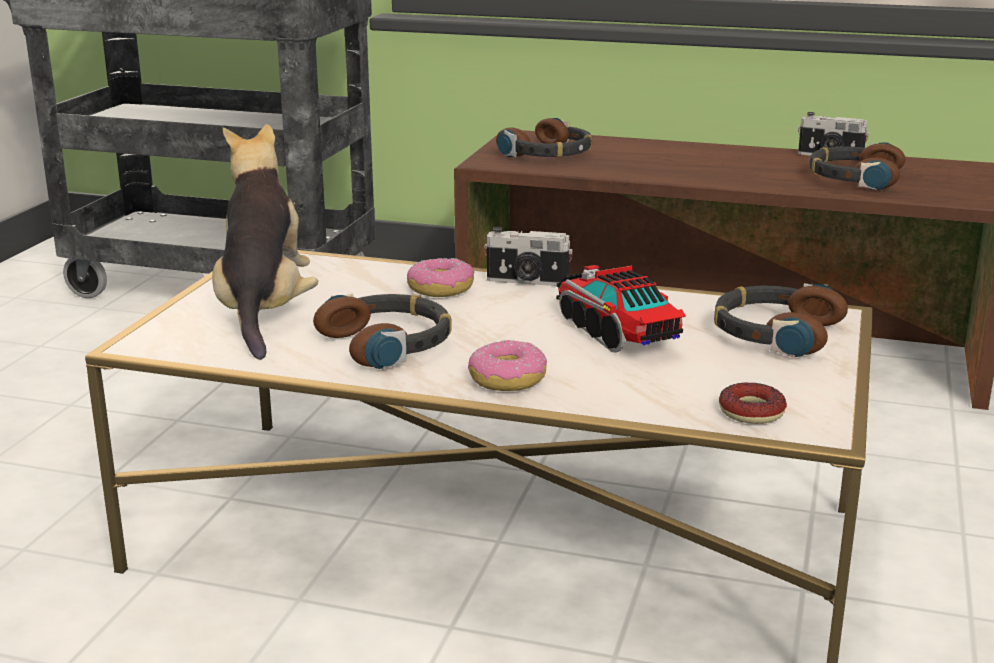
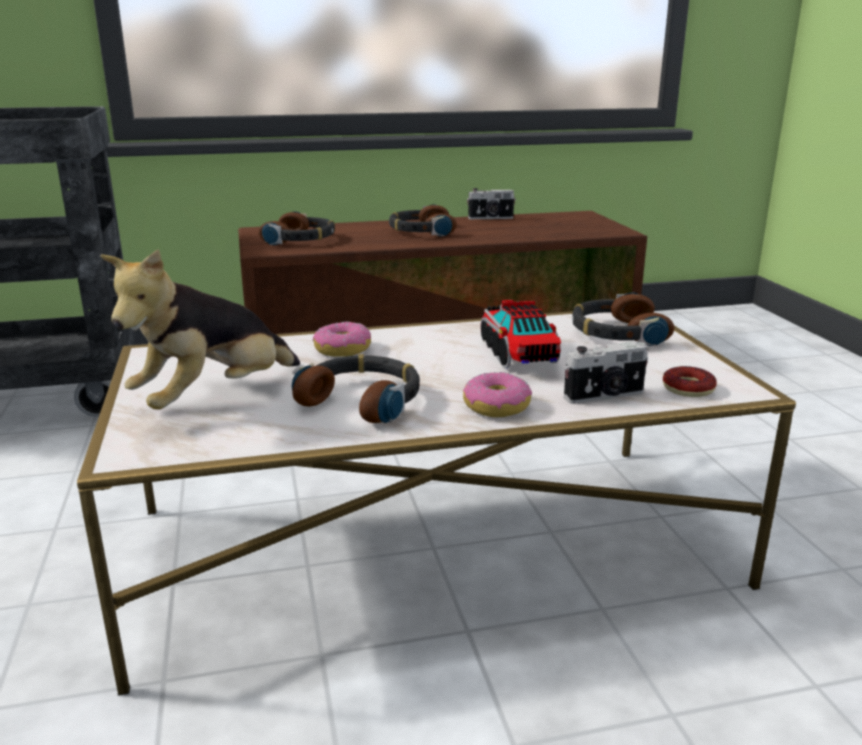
camera: 30 degrees left, 0 degrees up
(264, 311) = (214, 398): plush toy -> plush toy turned 105 degrees counterclockwise
(527, 281) = (401, 331): camera -> camera (605, 396)
(617, 332) = (518, 354): toy truck -> toy truck turned 45 degrees clockwise
(854, 178) = (526, 229): headphones -> headphones (421, 231)

